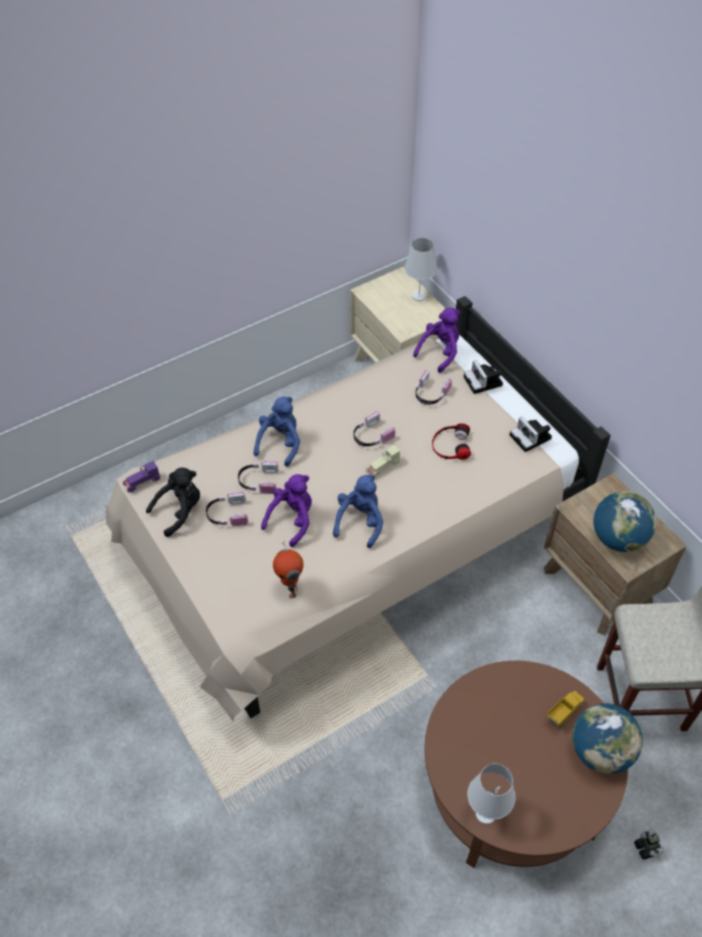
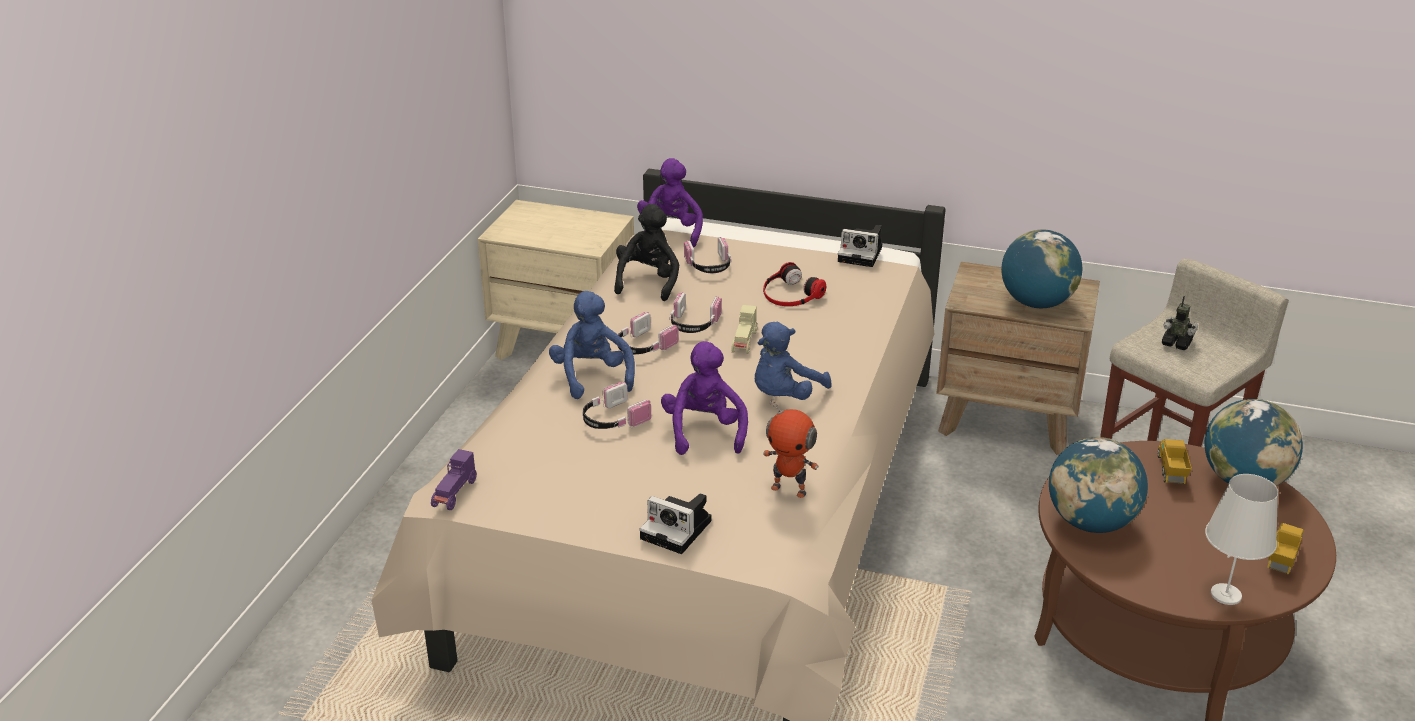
camera: 40 degrees left, 20 degrees down
(180, 511) = (546, 494): black plush toy -> black plush toy (648, 282)
(226, 514) = (616, 466): headphones -> headphones (643, 346)
(360, 521) = (784, 395): blue plush toy -> blue plush toy turned 120 degrees counterclockwise
(418, 296) = (568, 214): white table lamp -> none
(471, 712) = (1091, 522): none -> globe
(484, 382) = (752, 235): camera -> camera (679, 530)
(550, 818) = (1282, 559): none -> toy truck
(647, 848) = (1332, 595): toy robot -> toy robot (1176, 343)

